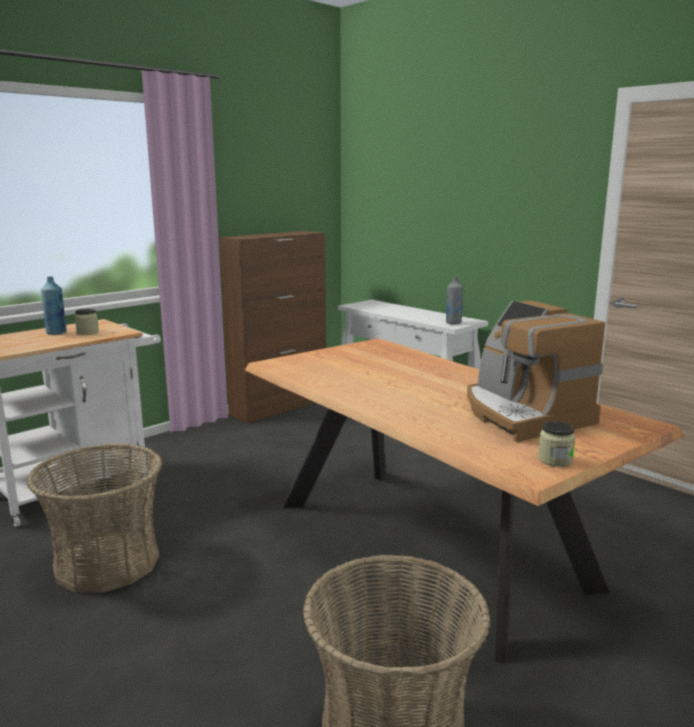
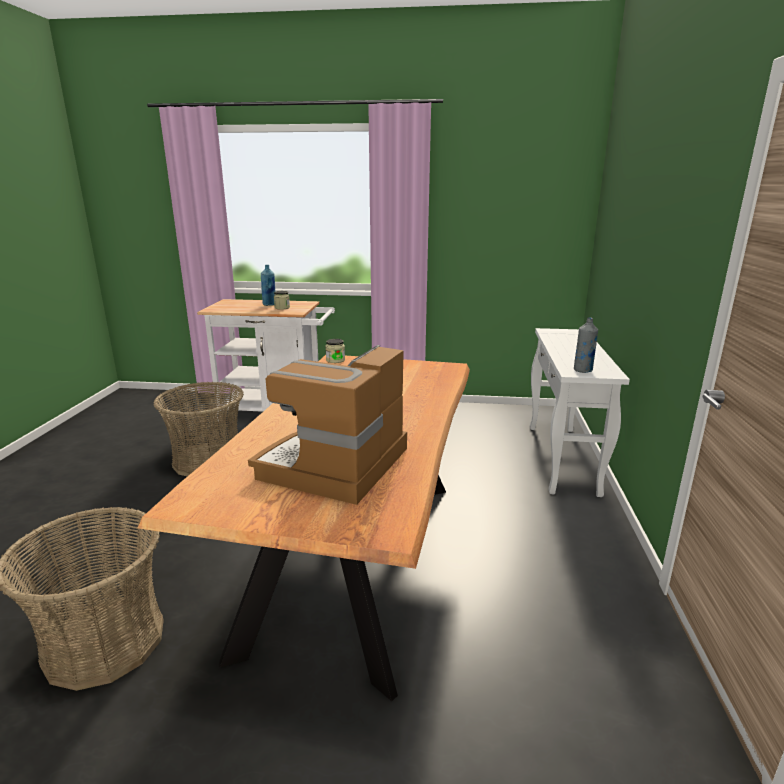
camera: 50 degrees right, 5 degrees up
(279, 406) = (479, 409): brown cabinet -> none
(555, 460) = (225, 506): jar -> jar (335, 360)

